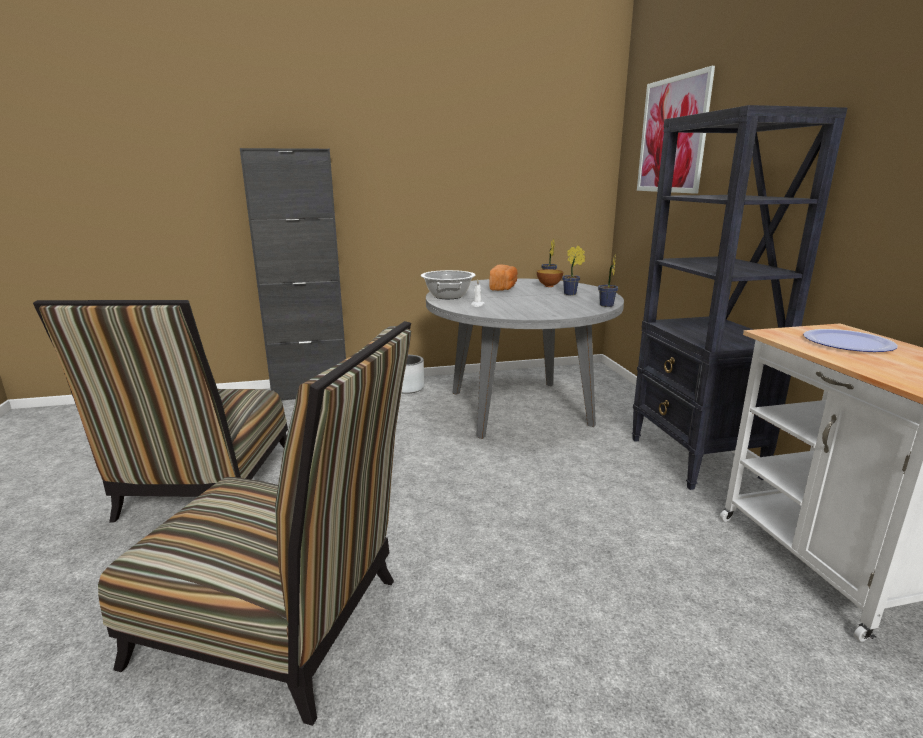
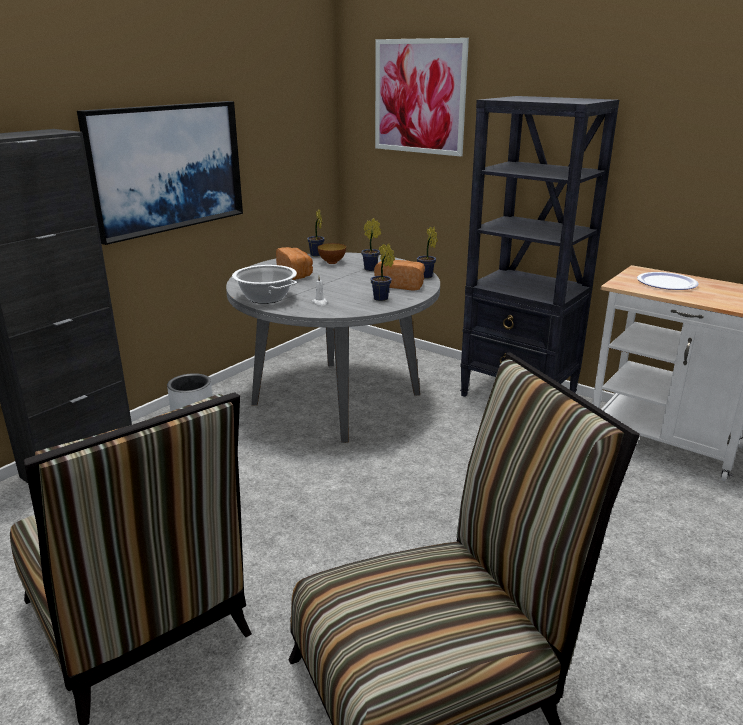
camera: 40 degrees left, 5 degrees up
(423, 189) = (166, 168): none -> picture
(530, 311) = (382, 299): none -> potted plant
(569, 306) = (400, 285): none -> bread

